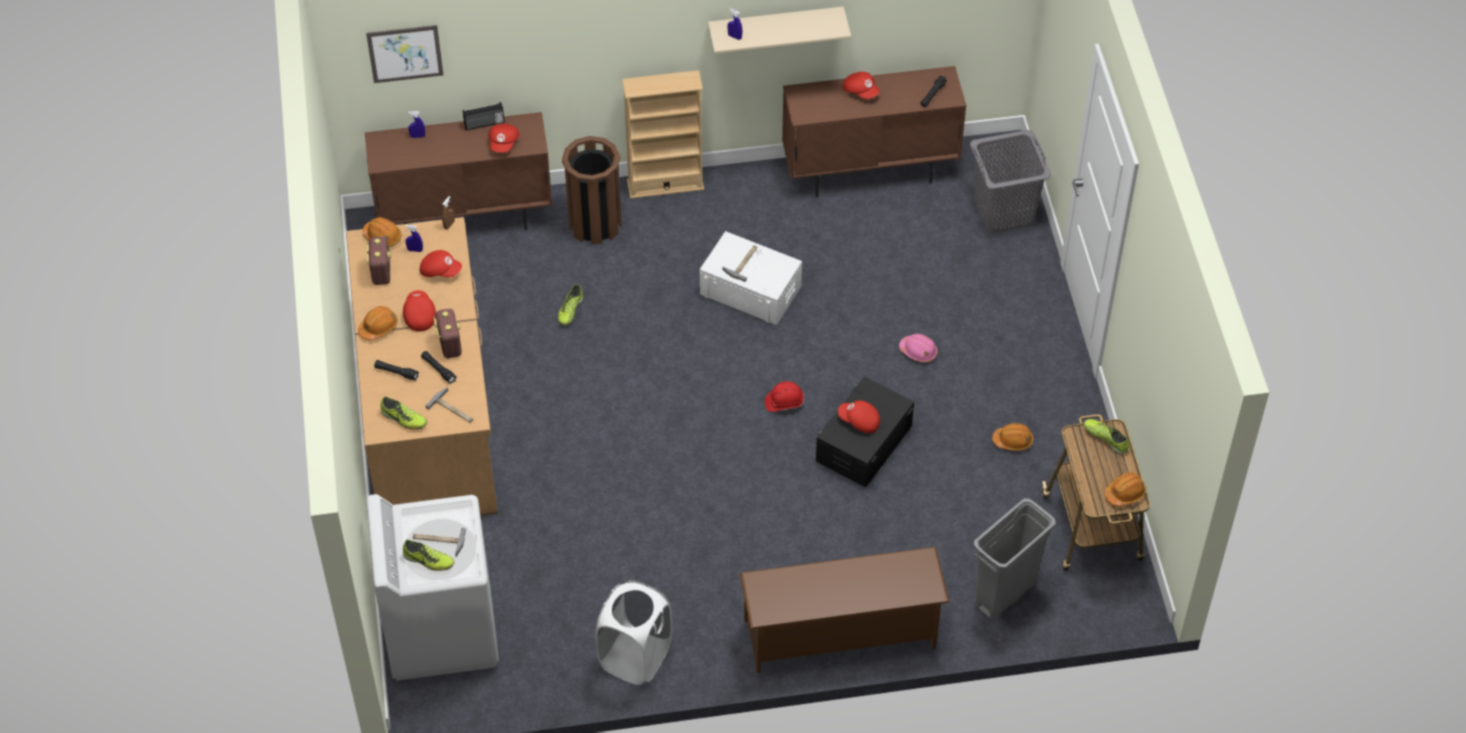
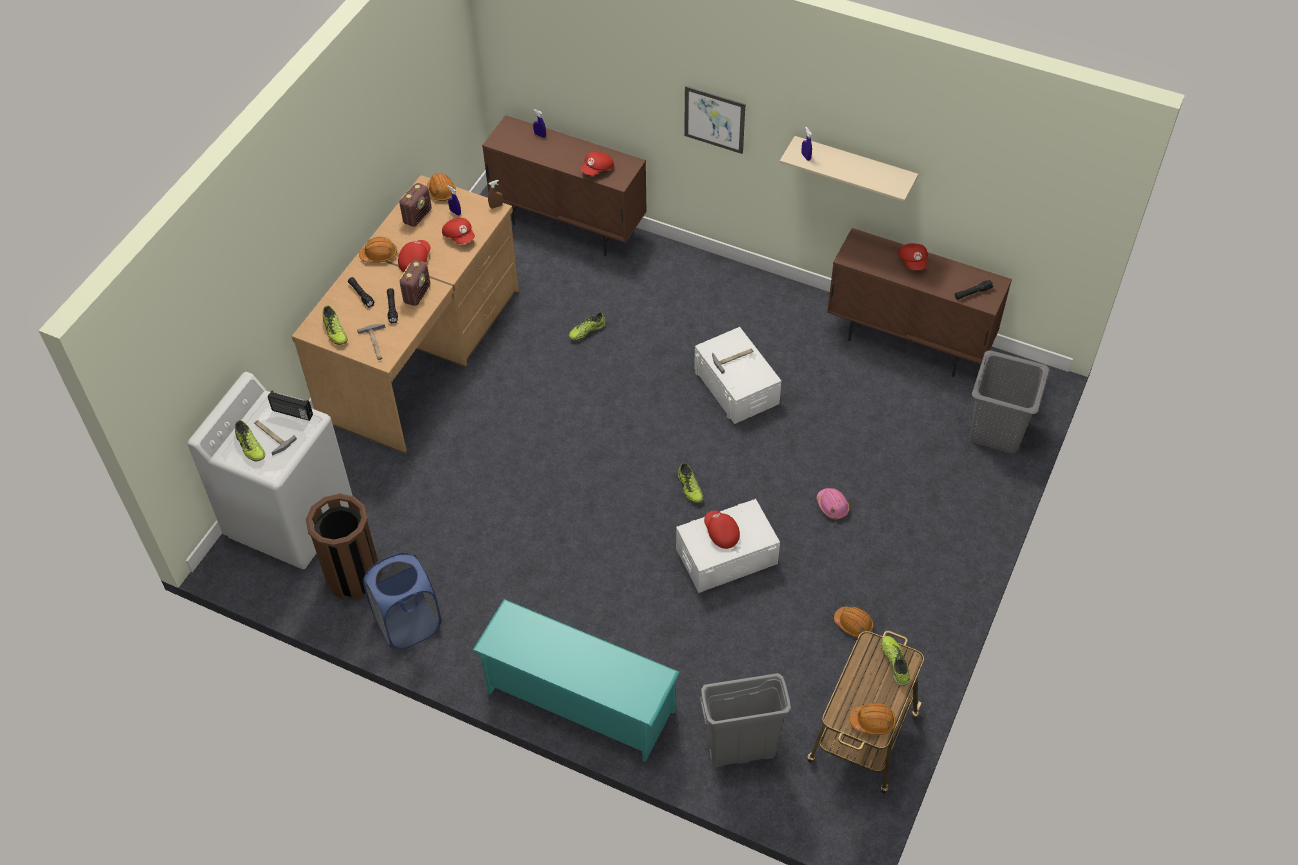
camera: 35 degrees right, 0 degrees up
(405, 53) = (541, 55): picture -> picture (714, 119)
(484, 124) = (595, 149): radio -> radio (292, 413)
(595, 224) = (659, 276): brown trash can -> brown trash can (354, 576)
(635, 657) = (408, 624): white laundry basket -> blue laundry basket
(665, 184) = (737, 273): beige bookcase -> none
(784, 402) = (689, 488): red hard hat -> shoe
(840, 634) = (579, 702): brown shoe rack -> turquoise shoe rack
(864, 443) = (726, 556): black storage box -> white storage box

